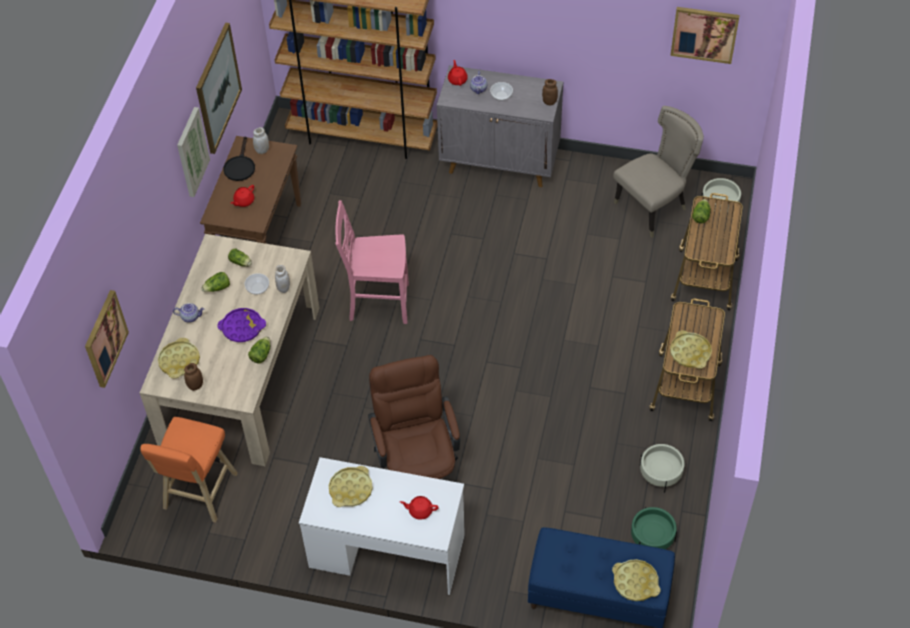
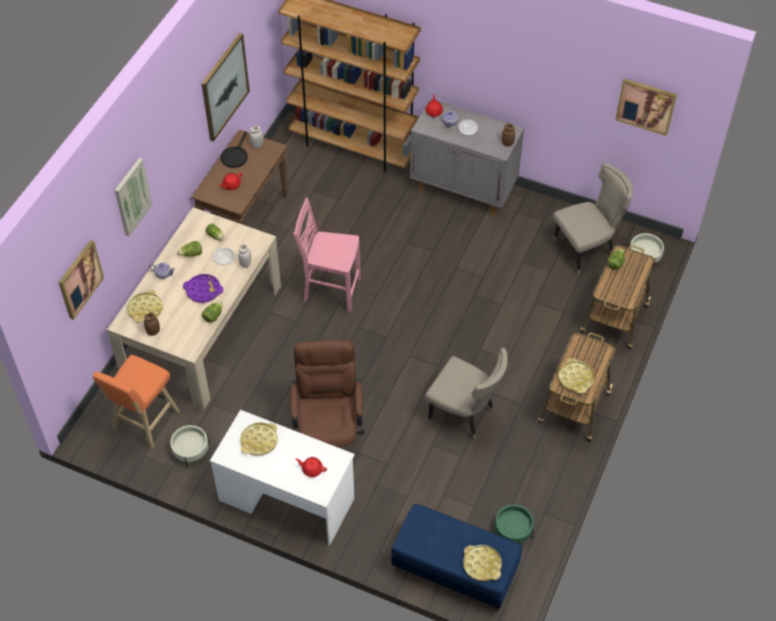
camera: 10 degrees right, 0 degrees up
(191, 152) = (190, 137): picture -> picture (132, 196)
(565, 418) = (464, 415): none -> beige chair
(660, 473) = (534, 477): beige planter -> beige planter (191, 450)

